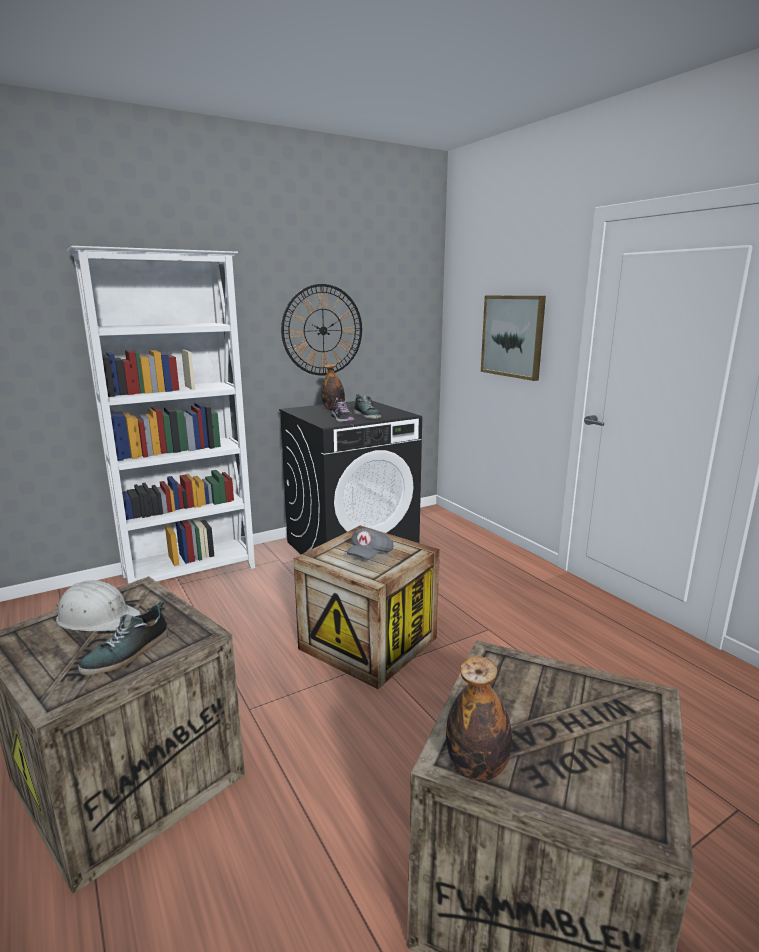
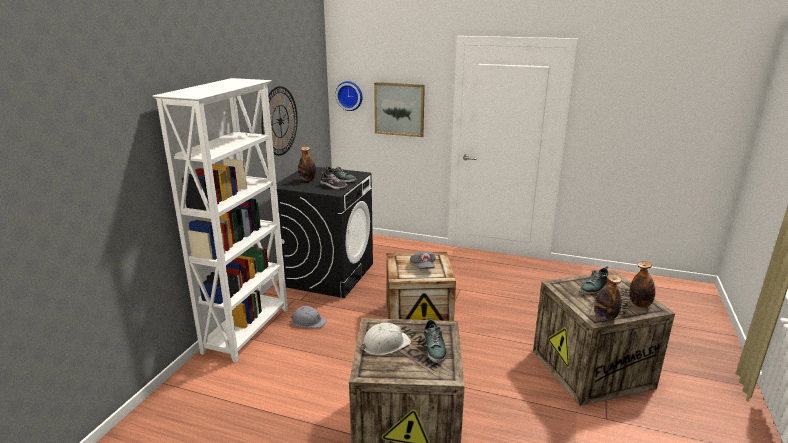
camera: 40 degrees left, 5 degrees up
(252, 588) = (308, 321): none -> grey hard hat
(461, 316) = (350, 95): none -> wall clock
(563, 699) = (594, 288): none -> shoe
(618, 790) = (640, 304): none -> bottle

